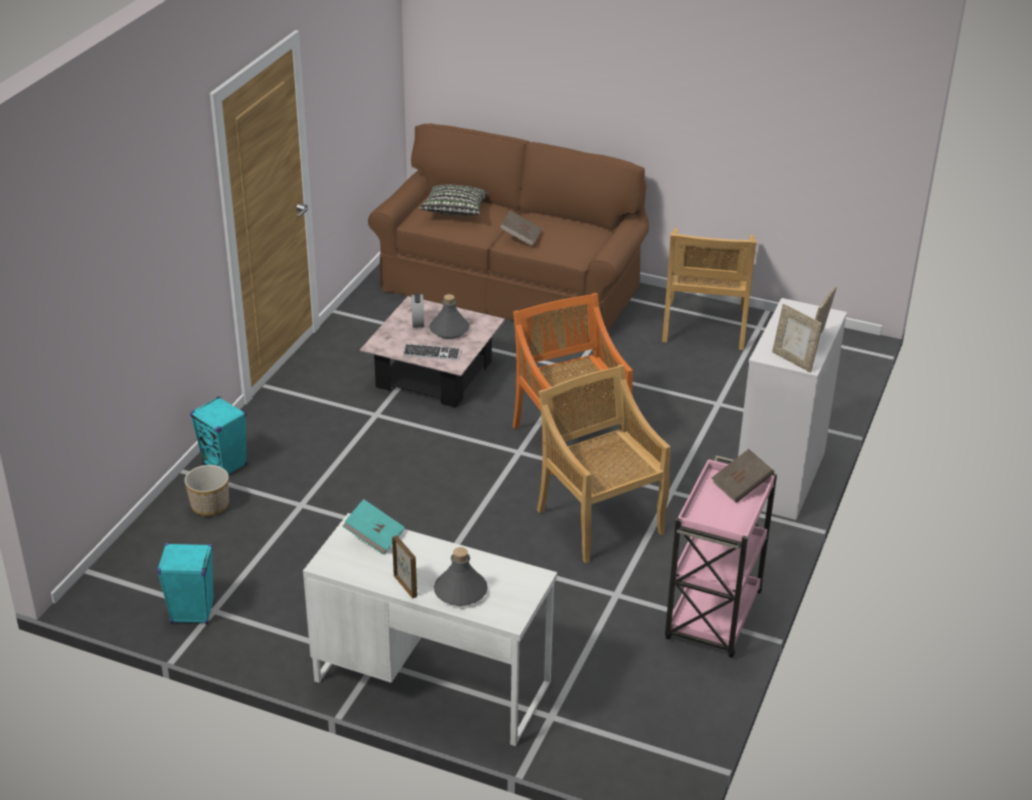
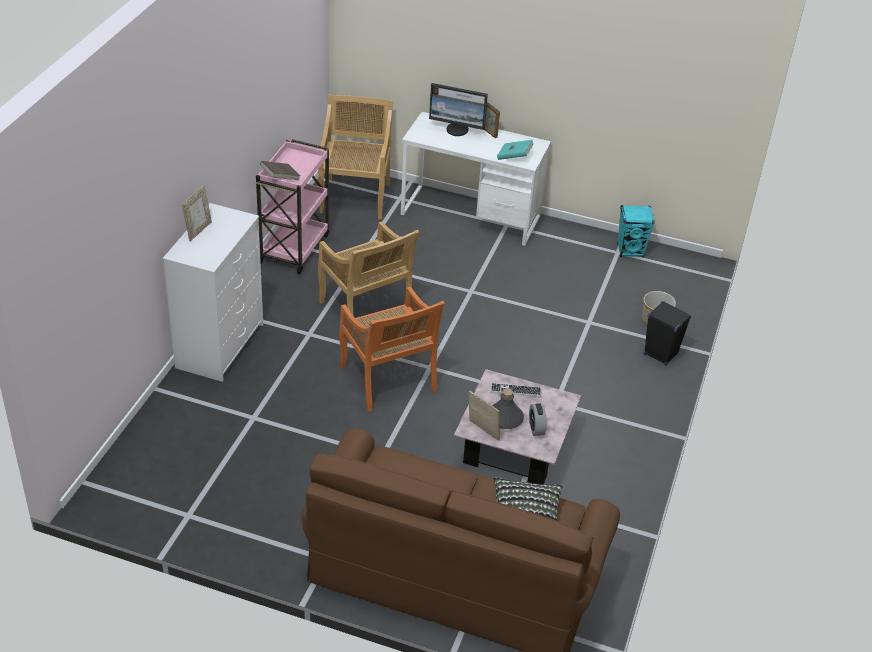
camera: 175 degrees right, 5 degrees up
(225, 465) = (660, 354): turquoise speaker -> black speaker
(460, 591) = (457, 130): grey bottle -> monitor
(520, 237) = (446, 478): brown book -> none
(704, 327) = (246, 514): beige chair -> beige chair (355, 197)
(793, 361) = (224, 214): picture frame -> picture frame (482, 431)

